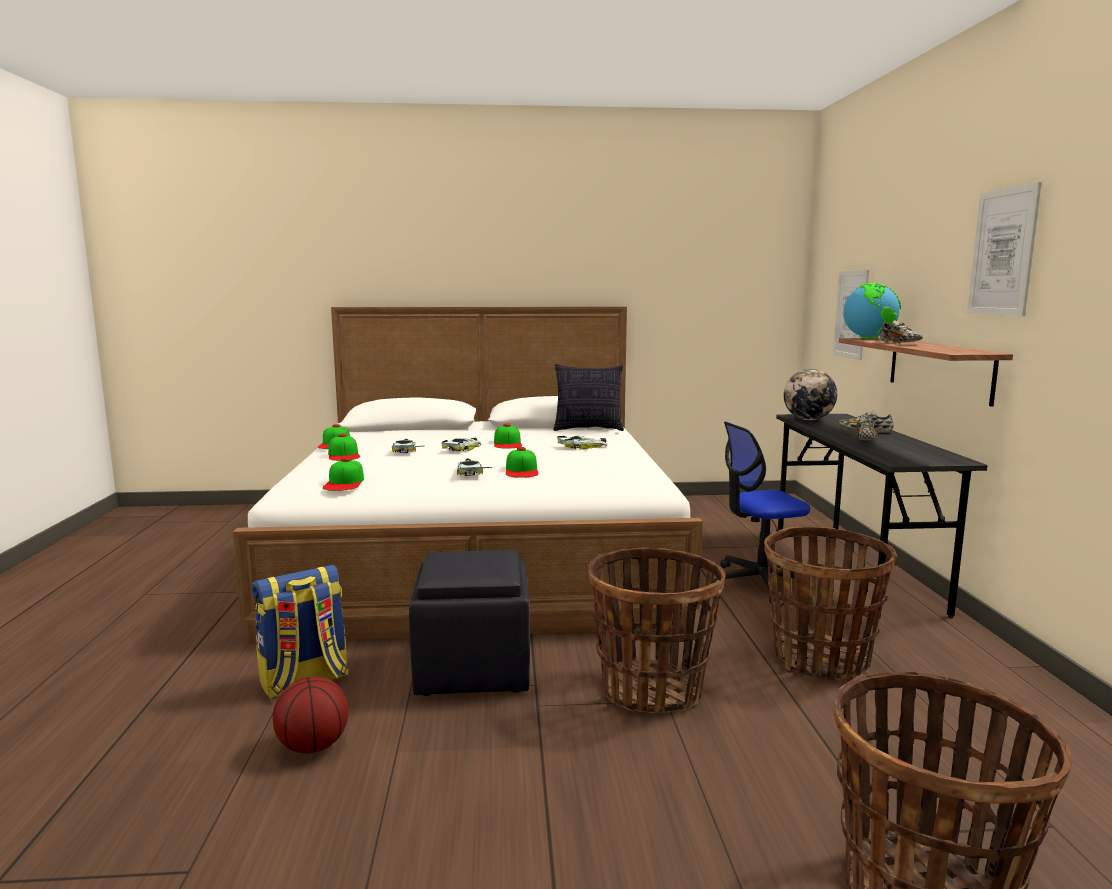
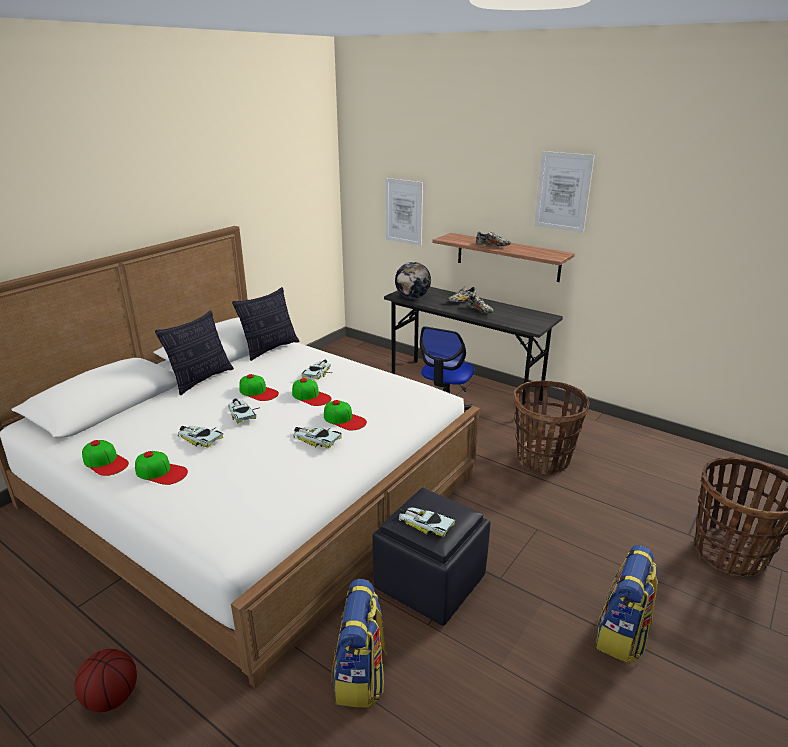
camera: 50 degrees left, 15 degrees up
(312, 746) = (460, 707): basketball -> basketball (112, 698)
(344, 482) = (260, 504): cap -> cap (311, 396)
(451, 562) = (425, 523): none -> toy car
(491, 430) = (201, 379): none -> pillow
(553, 827) = (622, 635): none -> backpack
(652, 690) = (522, 527): basket -> none
(869, 338) = (452, 238): globe -> none

